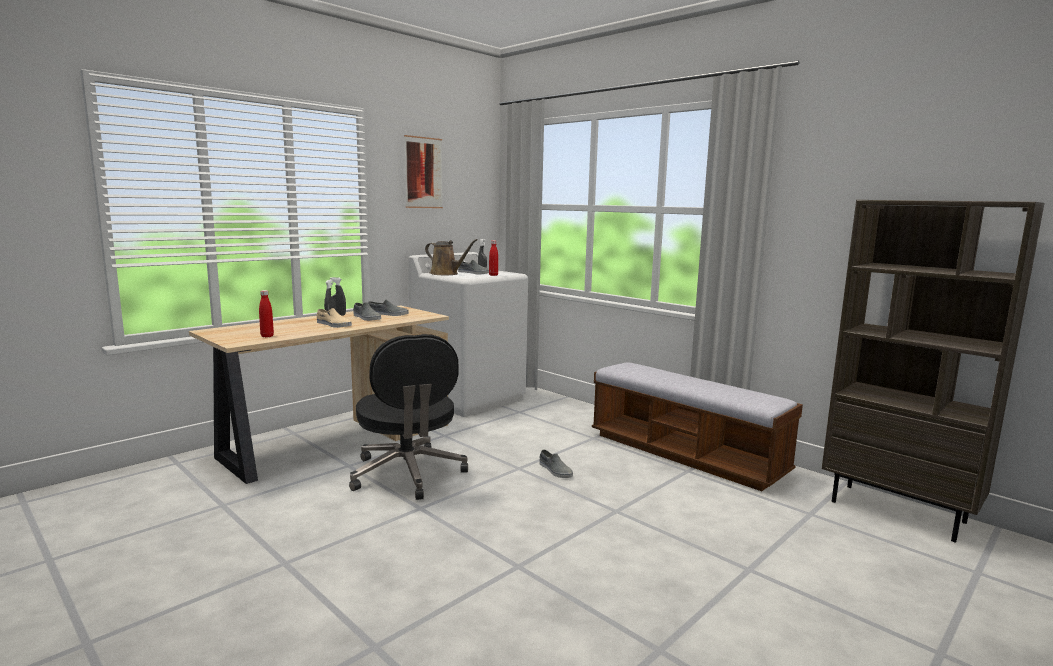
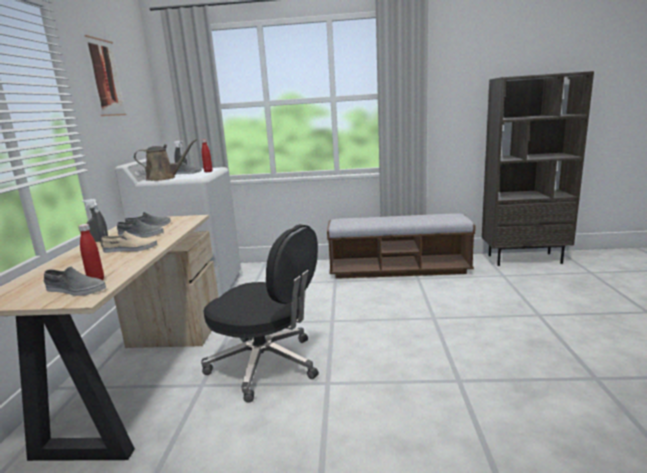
camera: 40 degrees left, 5 degrees up
(555, 470) = (355, 311): grey shoe -> grey shoe (75, 290)

